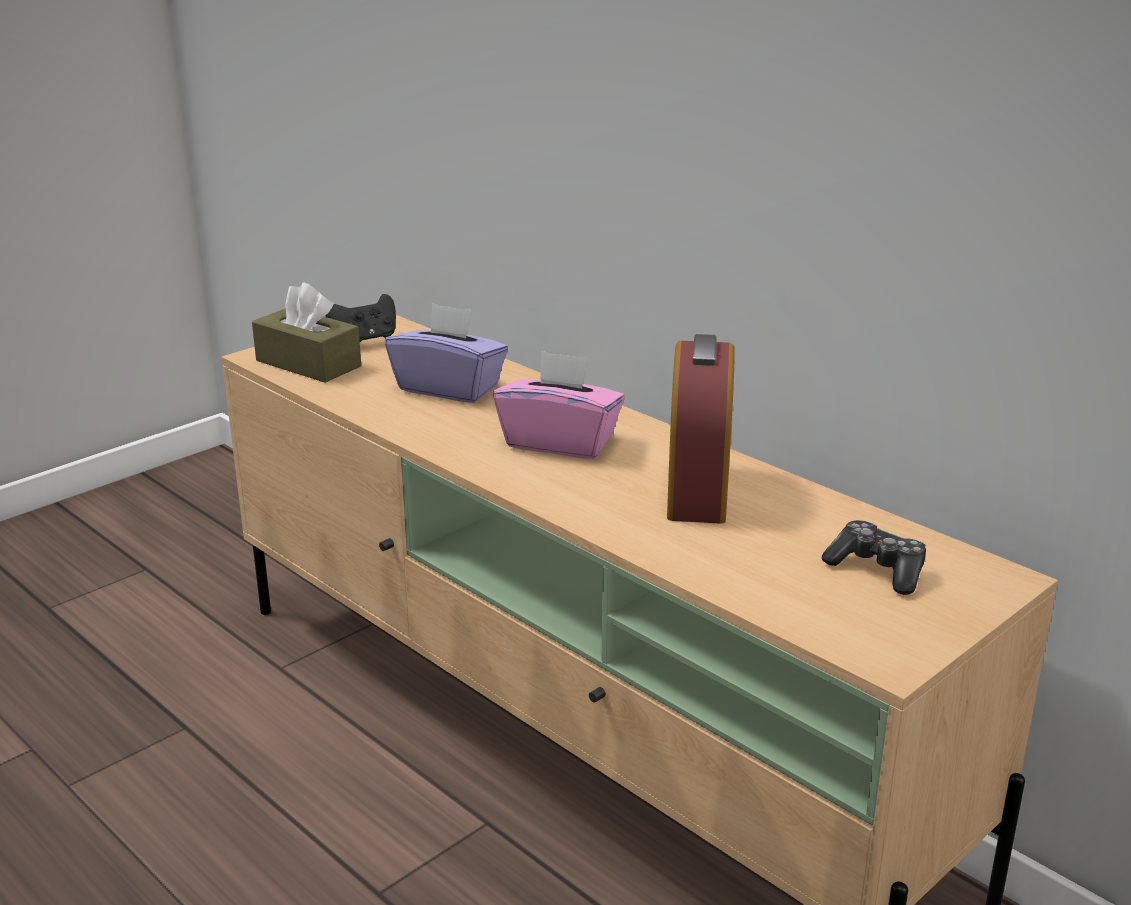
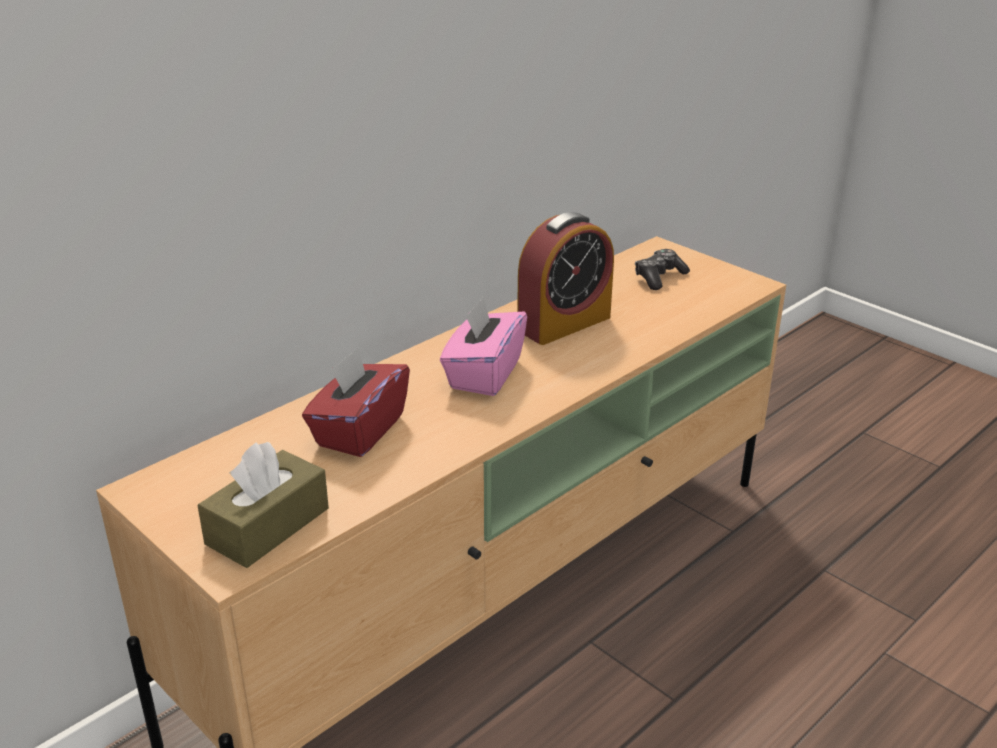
camera: 90 degrees left, 5 degrees up
(365, 340) = (207, 491): black game controller -> none
(449, 388) = (359, 430): purple tissue box -> red tissue box
(697, 490) = (564, 323): alarm clock -> alarm clock turned 45 degrees counterclockwise

